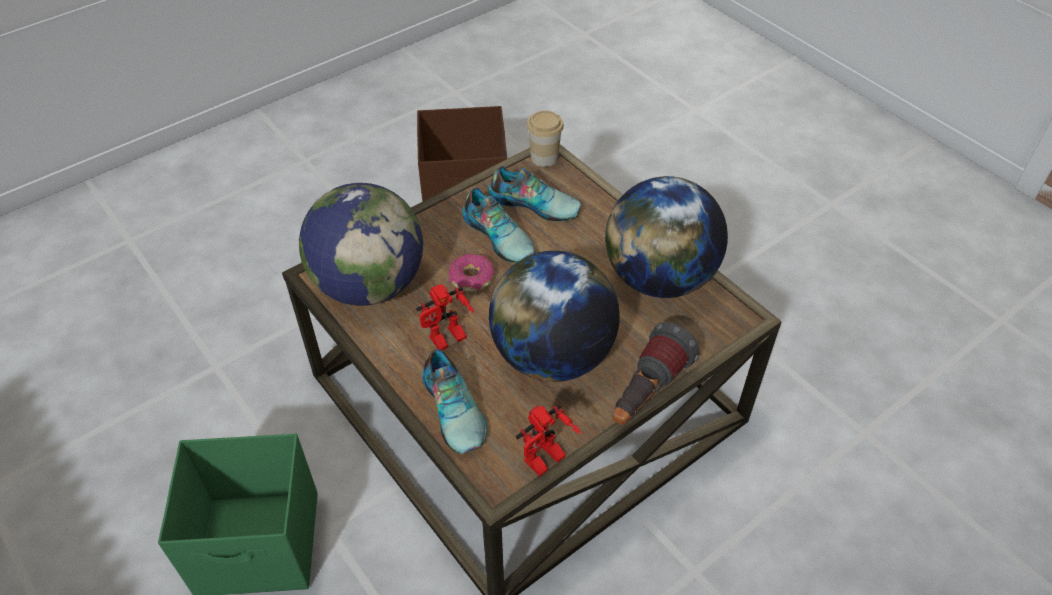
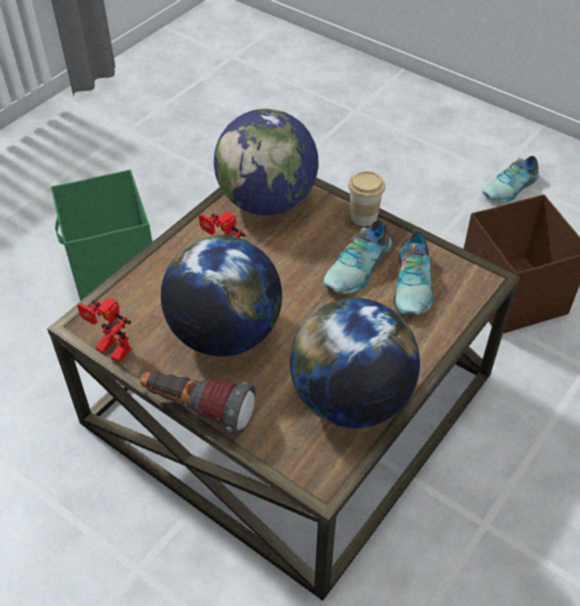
camera: 75 degrees right, 0 degrees up
(455, 408) = (152, 282): shoe -> shoe (511, 188)
(471, 278) = (297, 261): donut -> none
(544, 158) = (483, 277): cup -> cup (363, 216)

